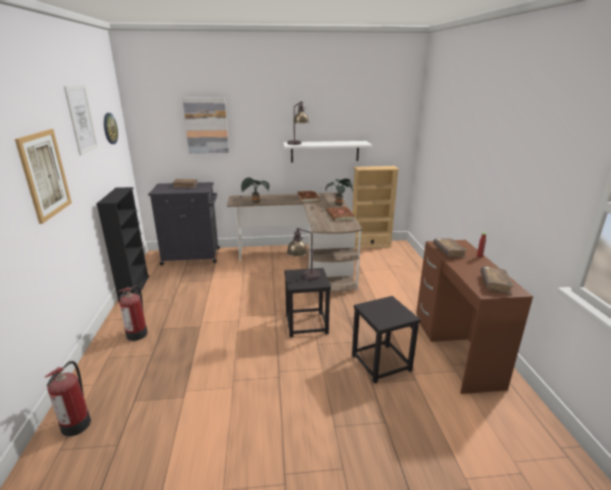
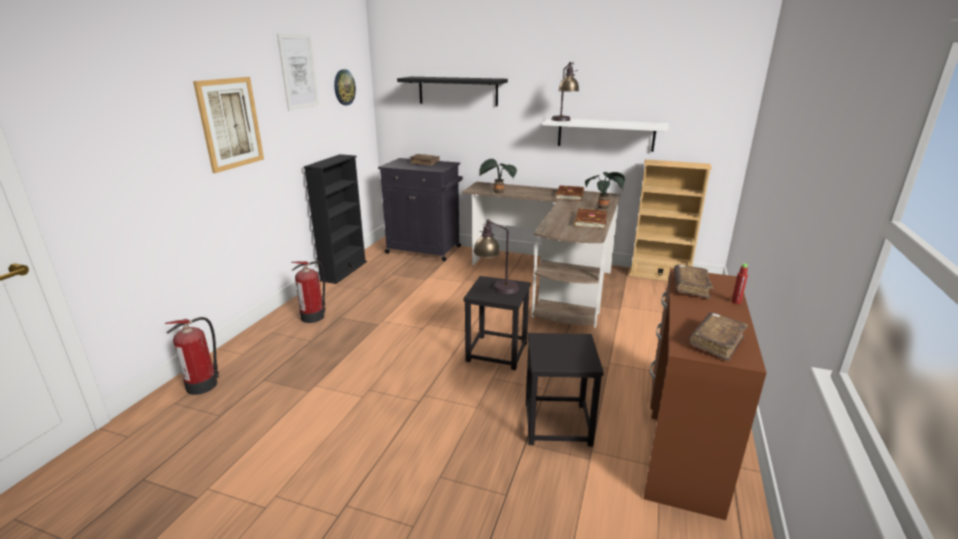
camera: 25 degrees right, 0 degrees up
(206, 125) = (458, 91): picture -> black shelf

